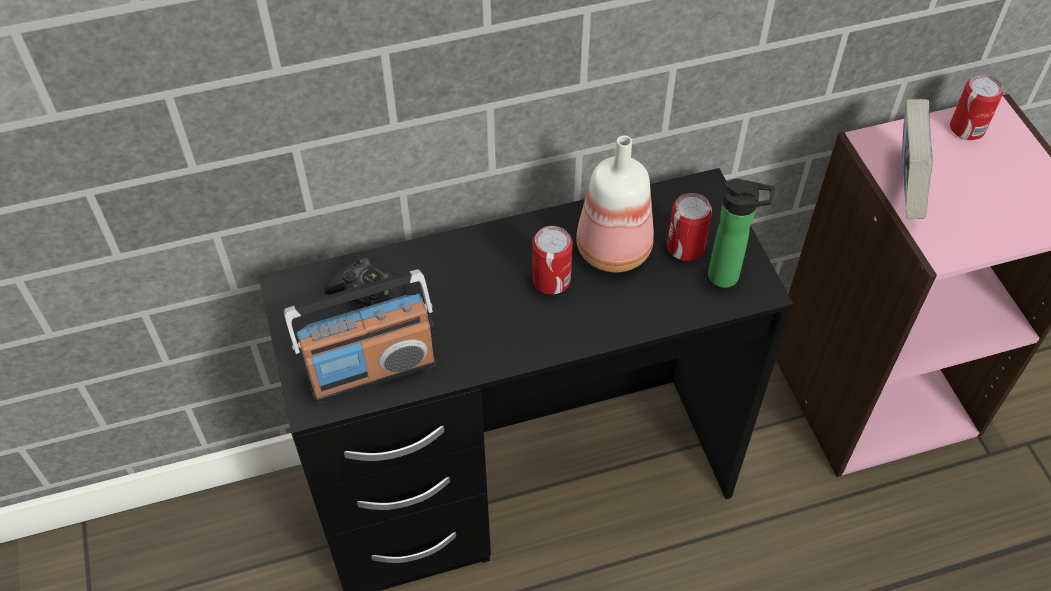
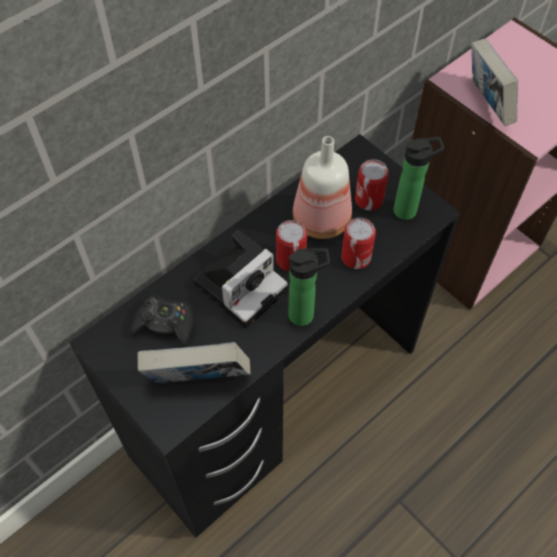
camera: 25 degrees left, 5 degrees up
(371, 370) = (198, 380): radio -> book
(479, 285) = (242, 284): none -> camera
(532, 347) = (305, 315): none -> bottle
(967, 128) = (502, 50): can -> can (356, 257)

